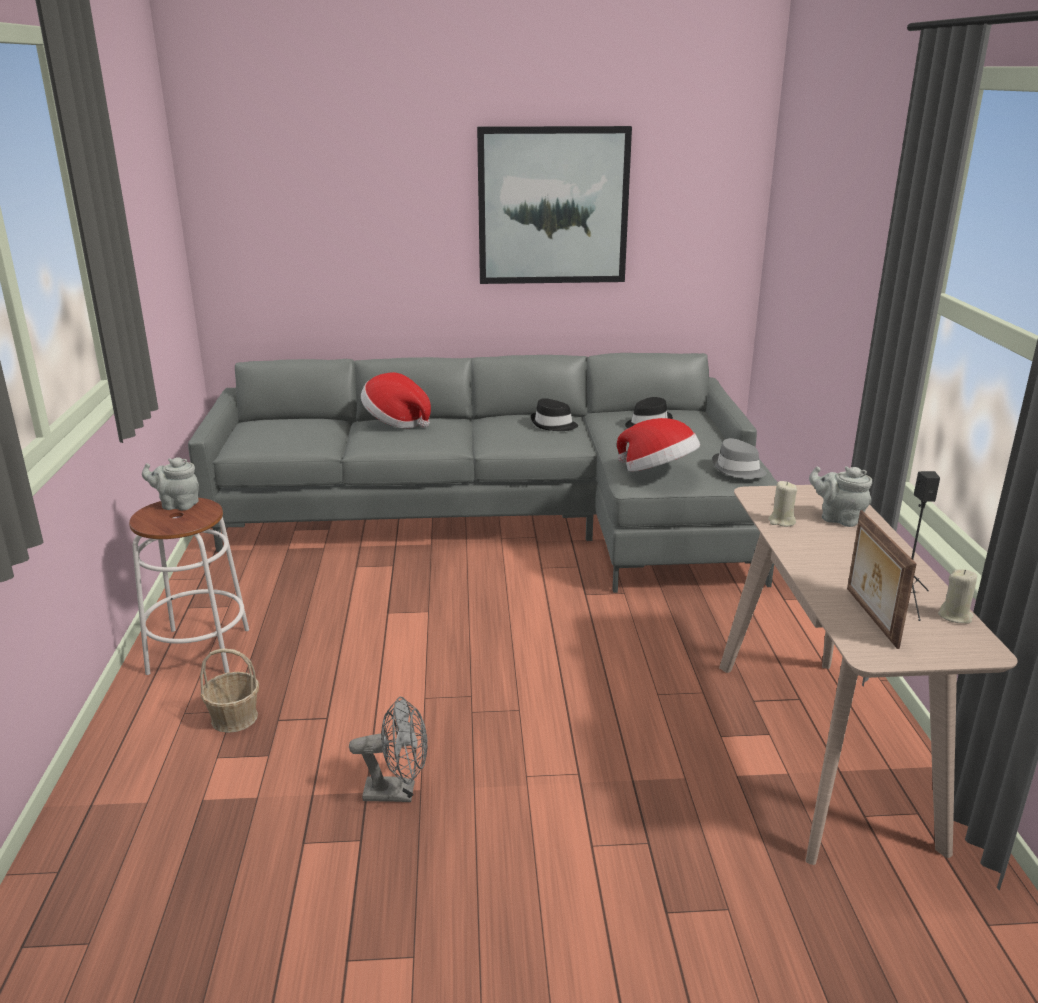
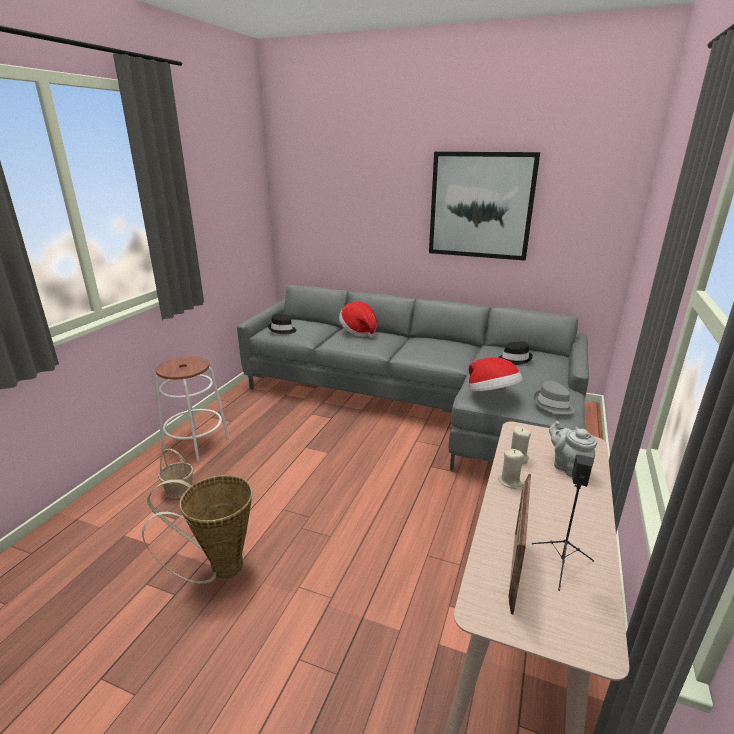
camera: 25 degrees right, 0 degrees up
(177, 505) = (189, 360): grey teapot -> none
(398, 792) = (219, 569): grey fan -> basket
(553, 425) = (451, 349): black hat -> black hat (282, 330)
(955, 616) = (599, 598): beige candle -> beige candle (510, 482)

